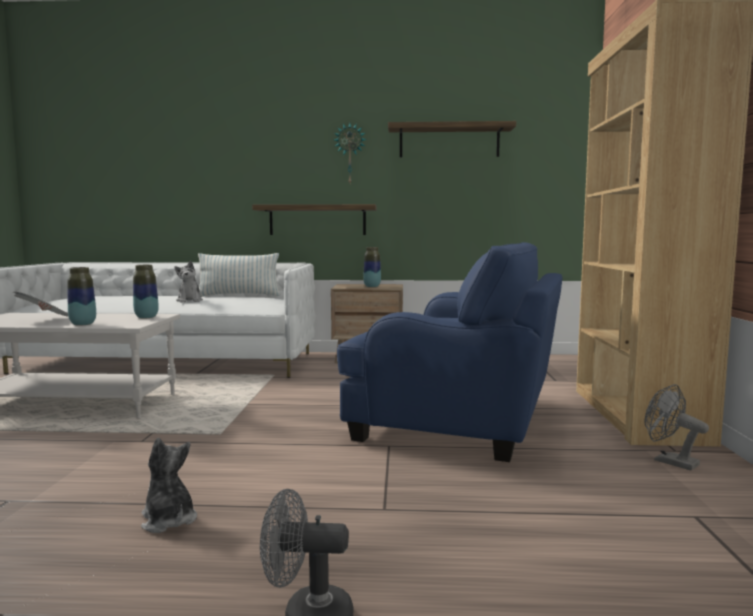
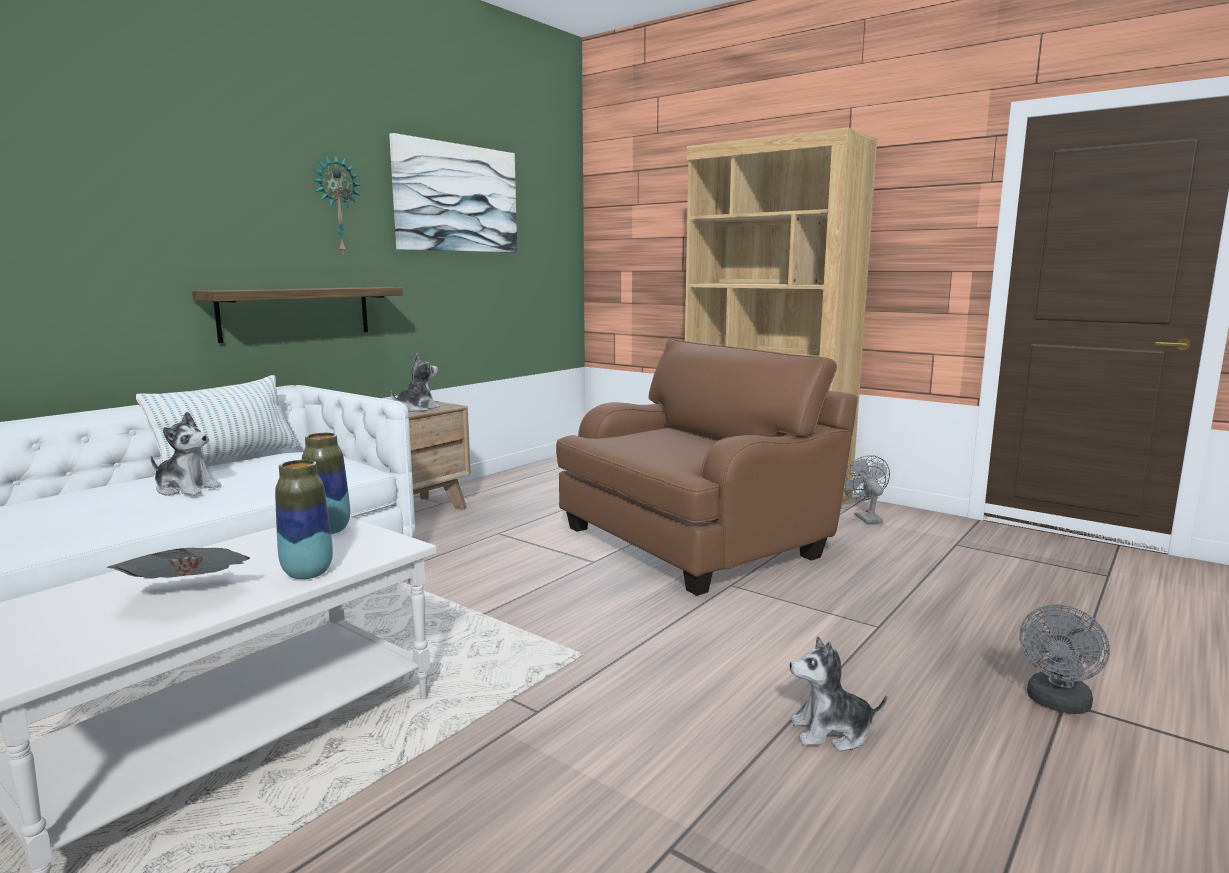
camera: 55 degrees left, 5 degrees up
(372, 286) = (417, 409): vase -> plush toy
(449, 141) = (456, 198): shelf -> picture
(459, 419) = (695, 540): blue armchair -> brown armchair
(669, 461) = (865, 517): grey fan -> grey fan turned 90 degrees clockwise

